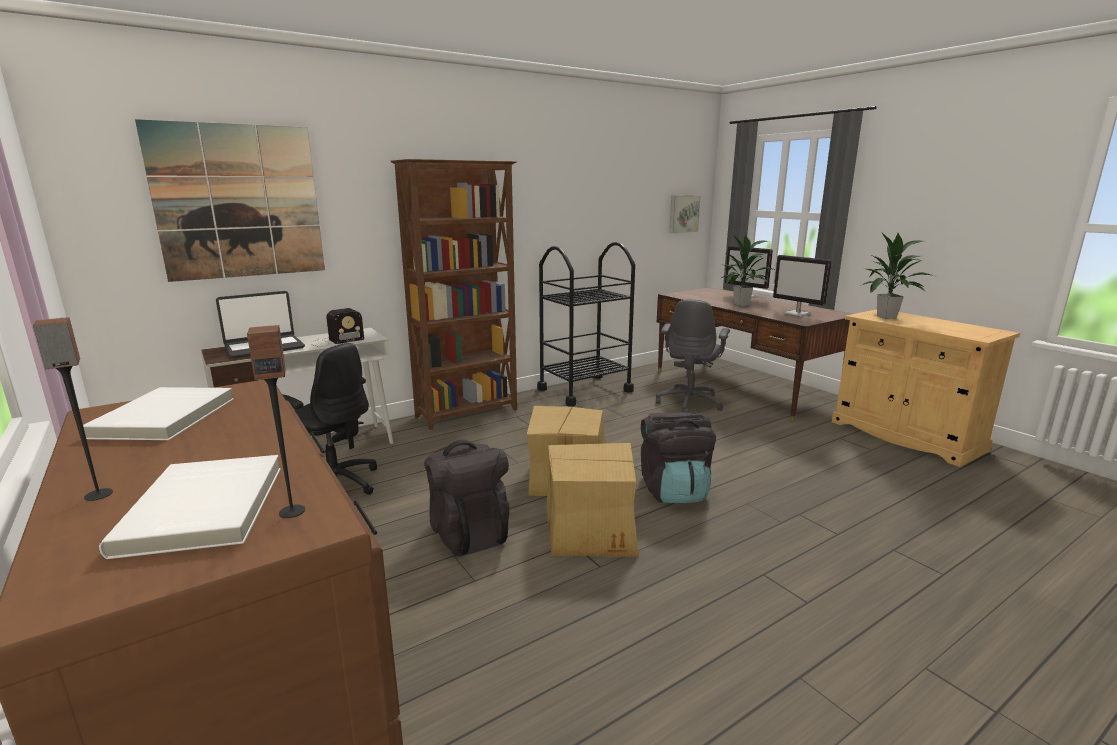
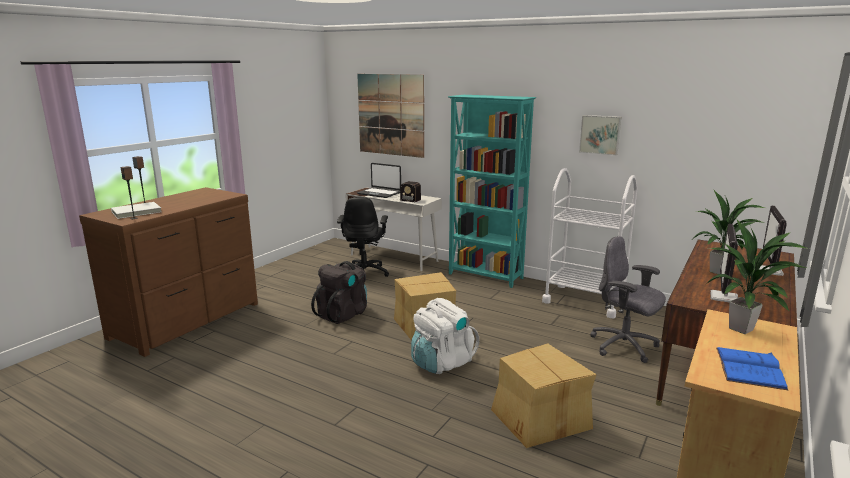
camera: 65 degrees right, 0 degrees up
(166, 417) = (201, 195): white book -> none
(468, 413) = (485, 276): brown bookcase -> turquoise bookcase
(584, 390) = (584, 300): black cart -> white cart
(592, 528) = (371, 344): cardboard box -> cardboard box (539, 418)
(674, 491) = (442, 362): black backpack -> white backpack
(683, 213) = (775, 159): picture -> picture (600, 134)
(690, 403) = (624, 346): grey office chair -> grey office chair turned 45 degrees clockwise
(957, 328) = (749, 368): none -> blue book

